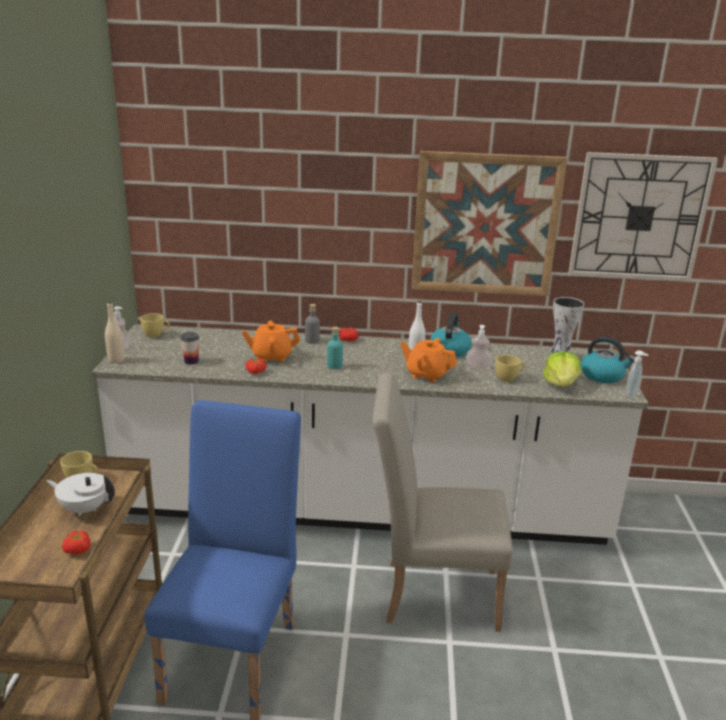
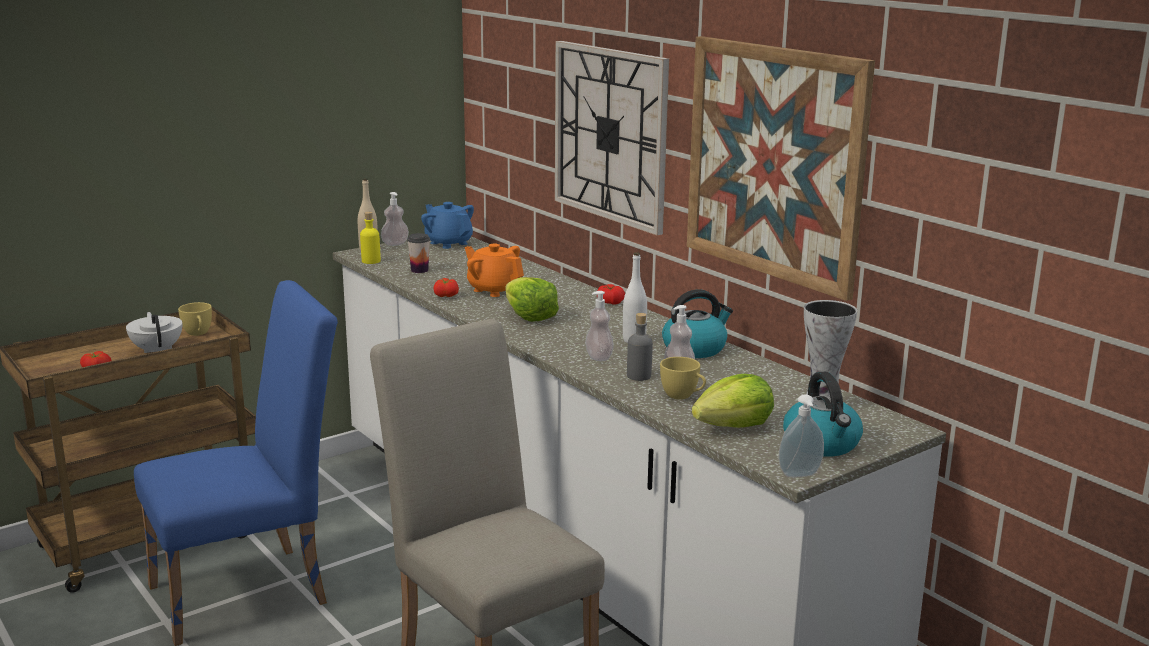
camera: 50 degrees right, 5 degrees down
(140, 367) = (371, 261): none -> yellow bottle
(156, 335) = (448, 243): yellow cup -> blue teapot
(312, 341) = (570, 291): grey bottle -> grey bottle (639, 376)
(334, 366) = (529, 317): turquoise bottle -> lettuce
(426, 374) = (599, 357): orange teapot -> soap dispenser
(639, 217) = (985, 185): wall clock -> wall clock (610, 134)

